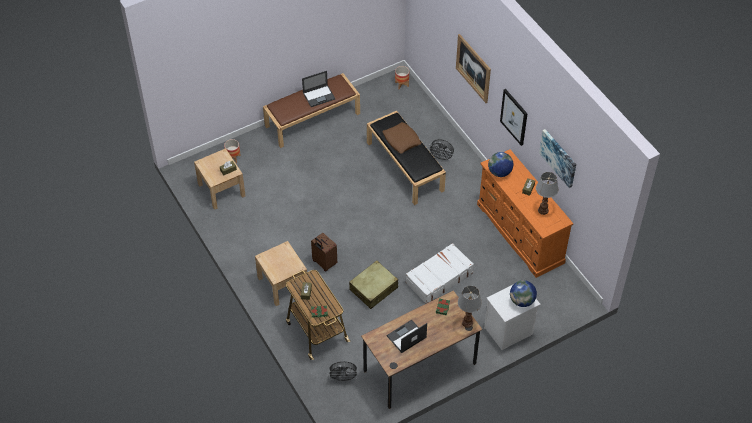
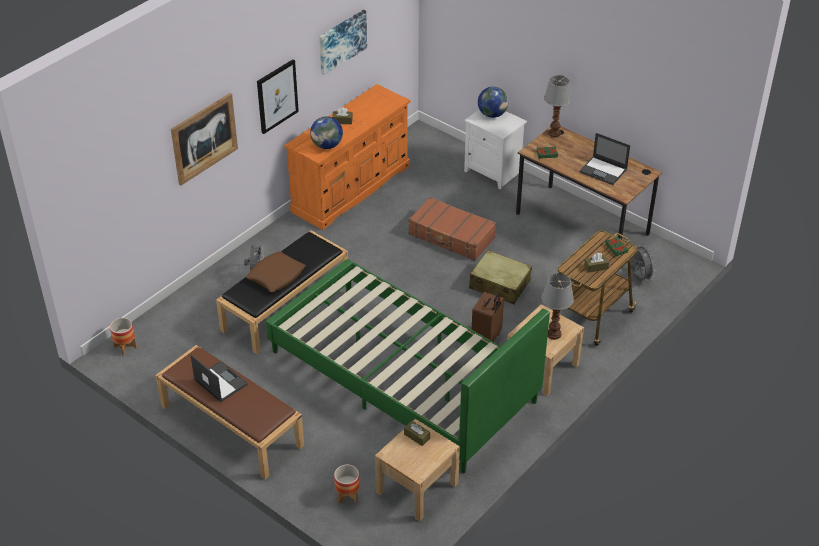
camera: 110 degrees left, 10 degrees down
(312, 208) = (402, 377): none -> green bed
(438, 277) = (451, 236): white suitcase -> brown suitcase
(543, 210) = (369, 105): table lamp -> table lamp (553, 334)

